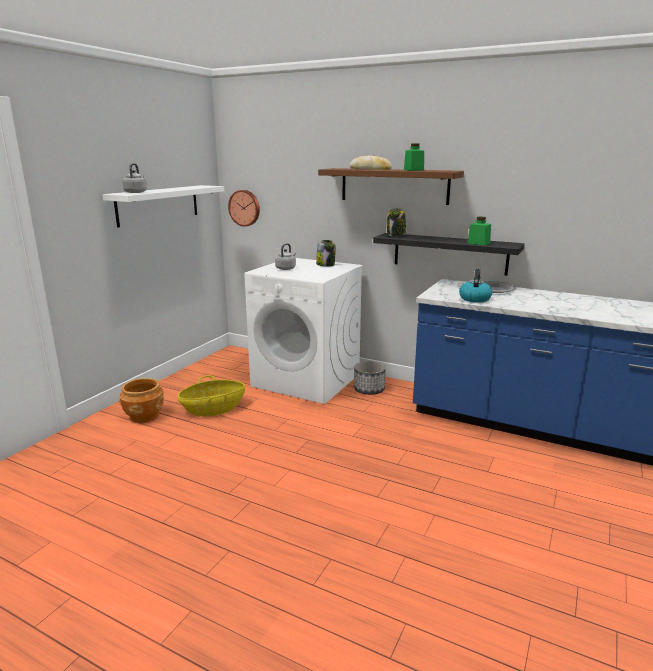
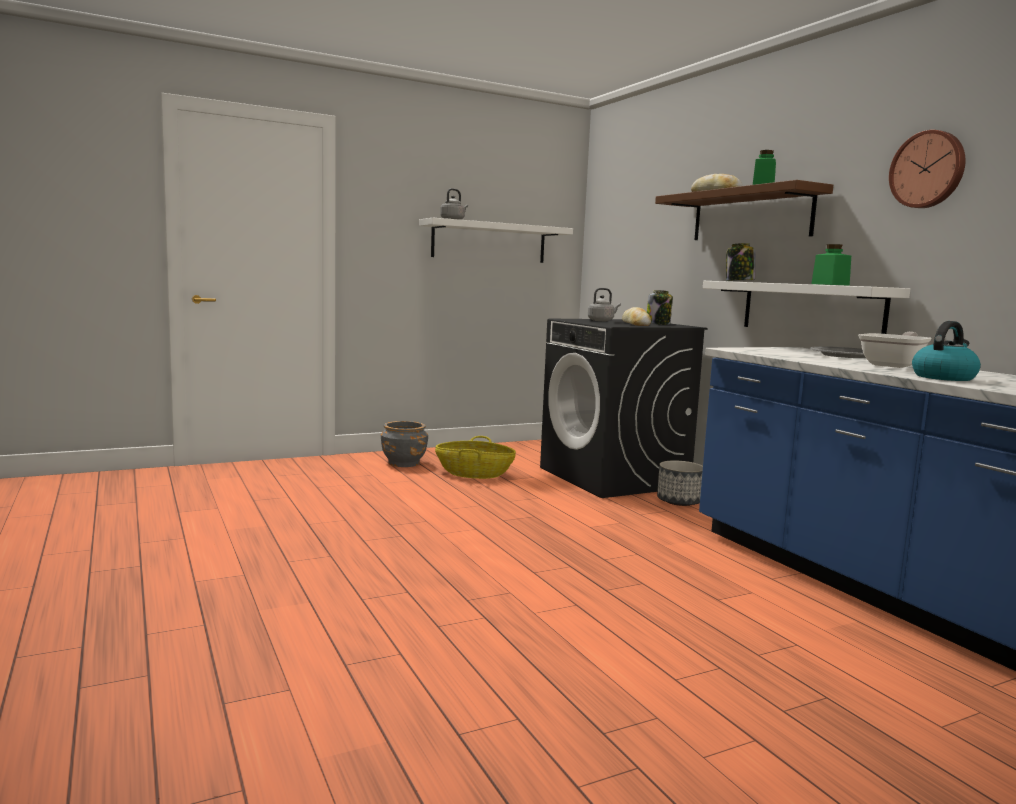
camera: 35 degrees right, 10 degrees down
(144, 416) = (404, 463): brown planter -> grey planter
(245, 208) = (602, 259): wall clock -> wall clock (928, 170)
(307, 380) = (614, 478): white washing machine -> black washing machine
(319, 270) = (636, 324): none -> bread
(449, 253) = (810, 309): black shelf -> white shelf
(474, 298) = (785, 355): kettle -> kettle (944, 377)
(540, 299) = (894, 365): none -> frying pan

